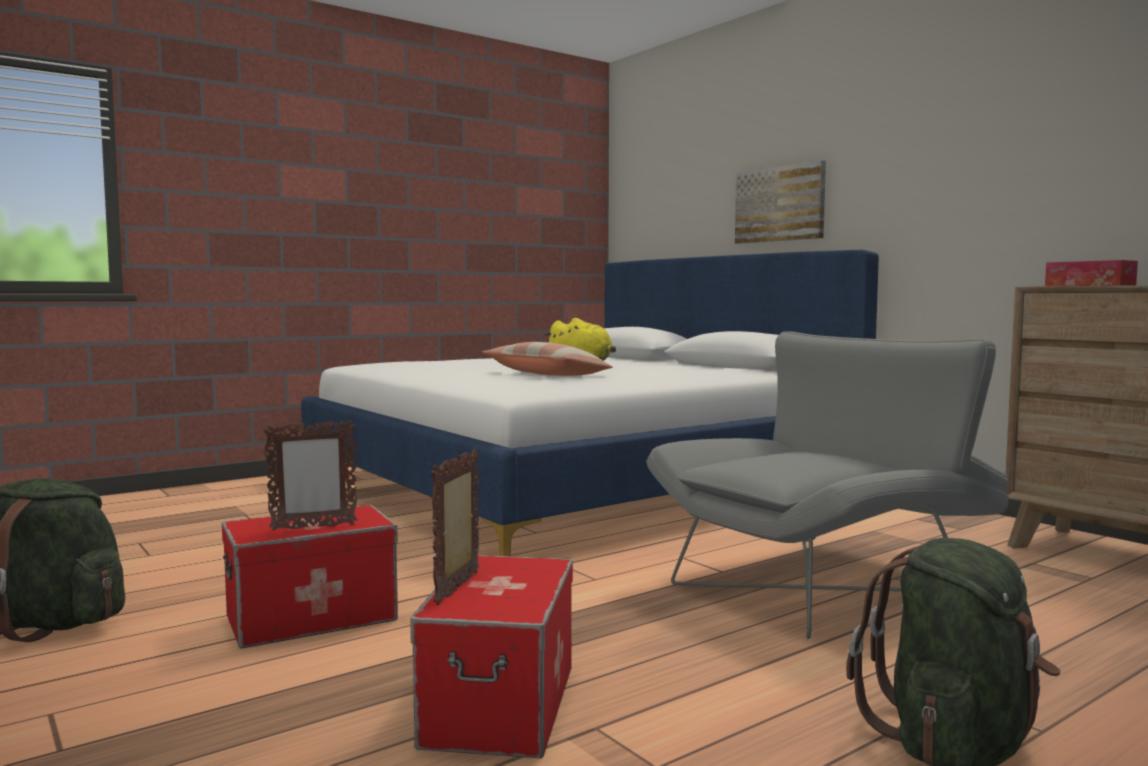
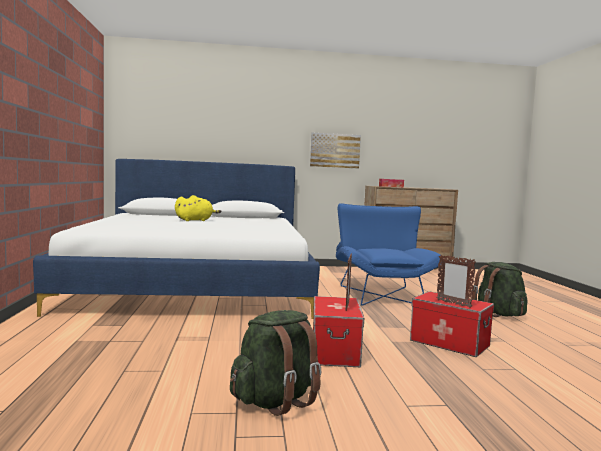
camera: 60 degrees left, 0 degrees up
(545, 375) = (227, 227): pillow -> none
(780, 204) = (238, 140): picture -> picture (335, 150)
(827, 582) = (380, 293): grey armchair -> blue armchair

